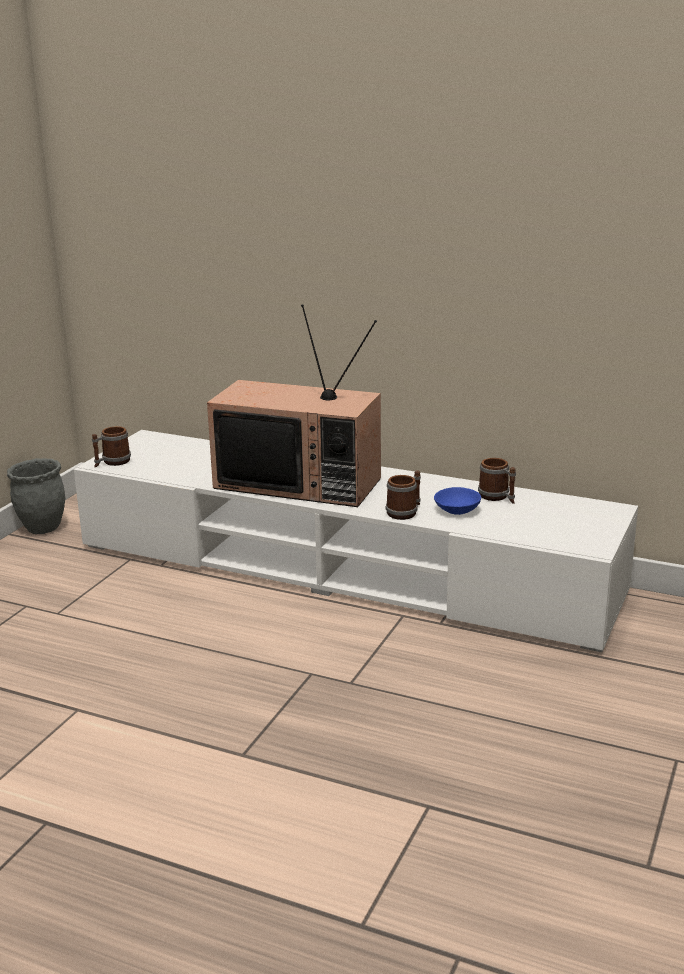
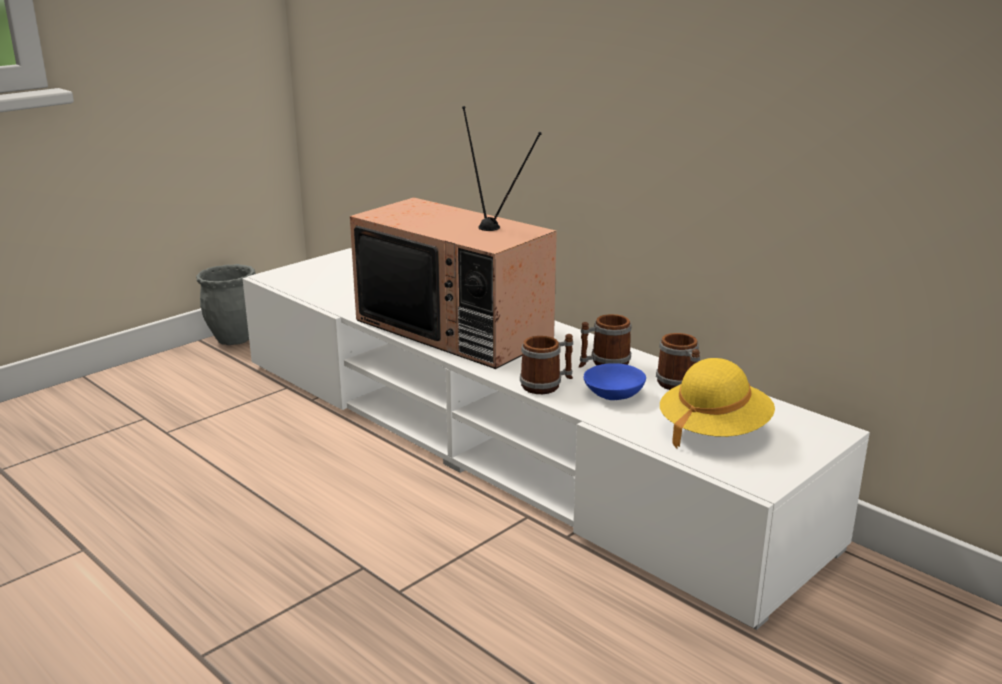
camera: 20 degrees right, 0 degrees up
(112, 462) = (285, 277): mug -> mug (603, 364)
(542, 522) = (713, 431): none -> yellow hat

